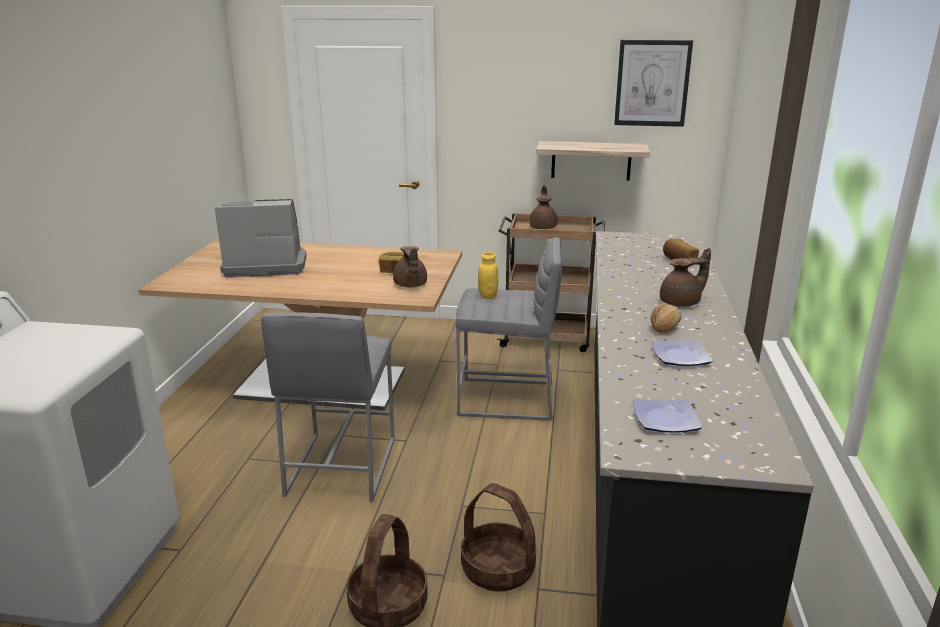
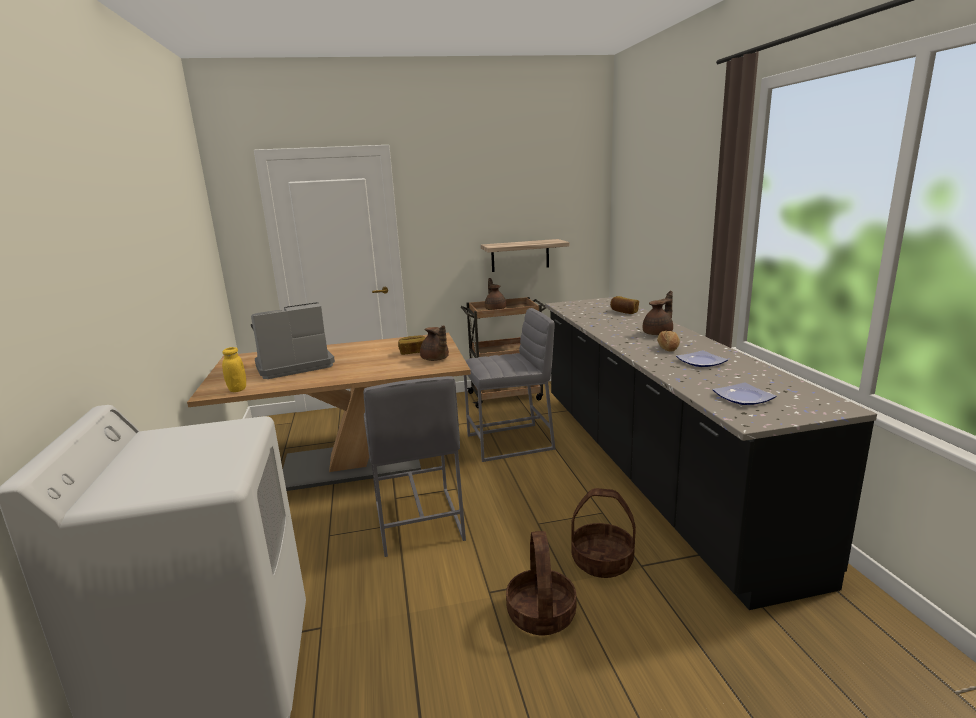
camera: 20 degrees left, 5 degrees down
(488, 296) = (490, 360): yellow jar -> yellow jar (237, 389)
(652, 83) = (557, 194): picture -> none

